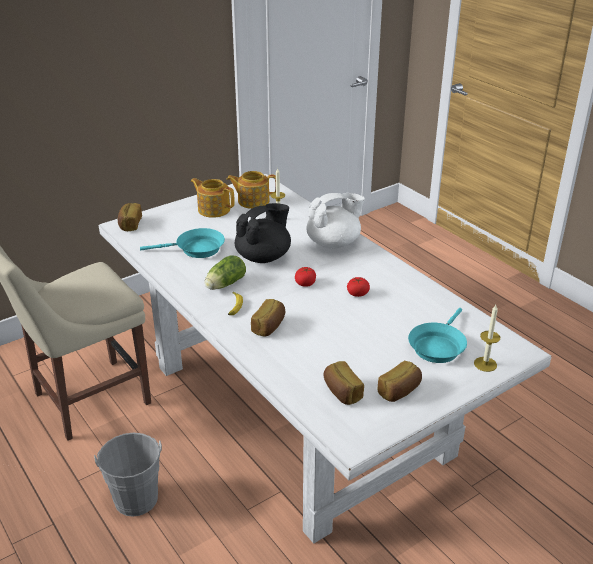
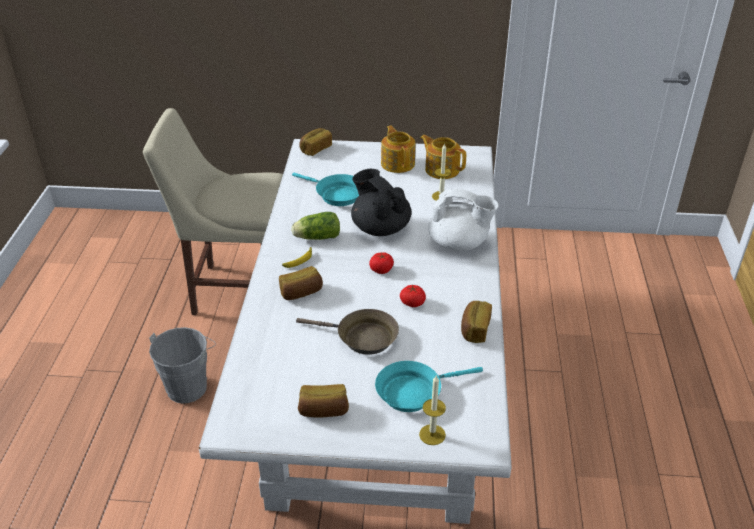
camera: 40 degrees right, 5 degrees up
(264, 257) = (380, 227): black teapot -> black teapot turned 120 degrees counterclockwise
(341, 392) = (278, 382): bread -> bread (474, 329)
(356, 332) = (362, 337): none -> brown frying pan

